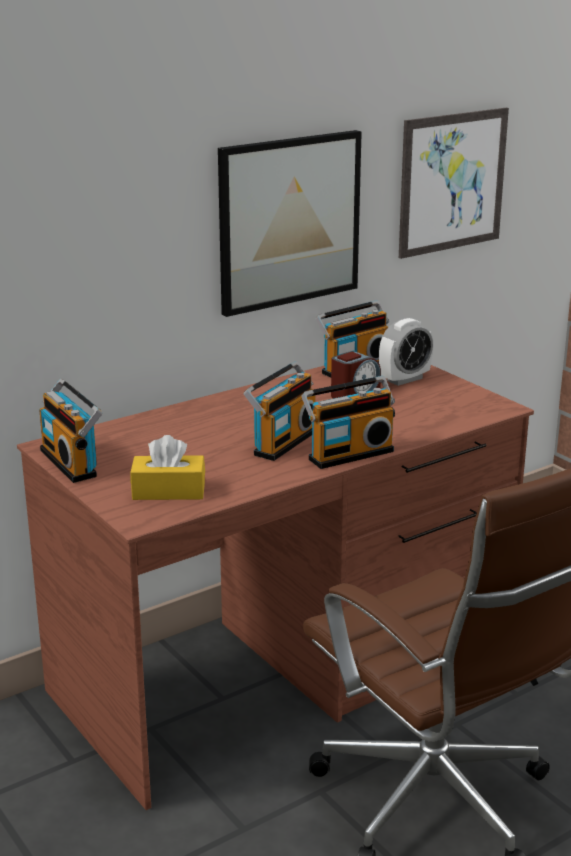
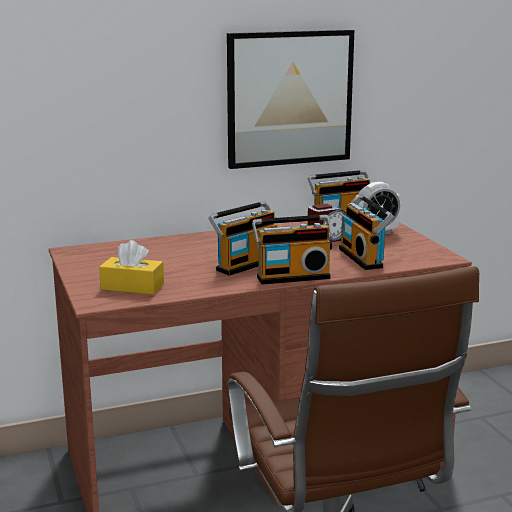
camera: 15 degrees right, 5 degrees down
(72, 462) = (77, 262): radio -> radio (363, 258)
(452, 182) = (441, 80): picture -> none

